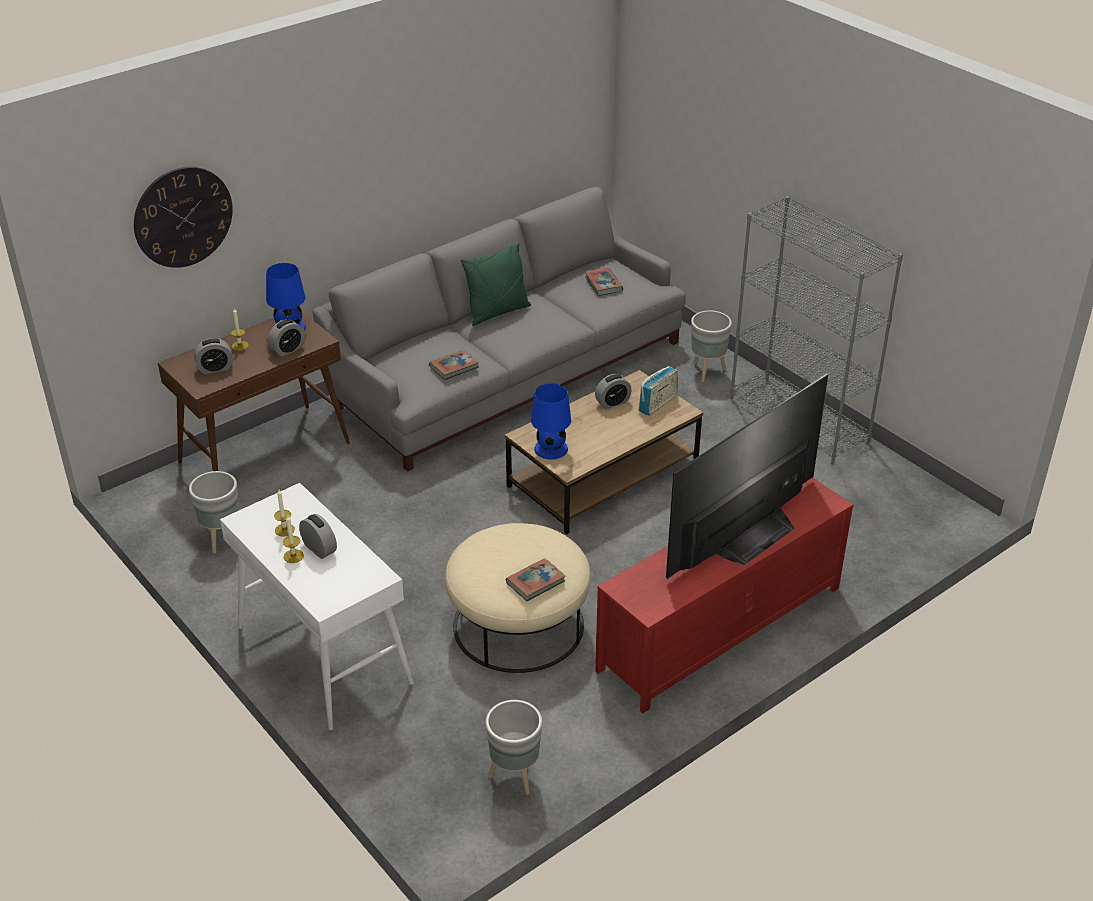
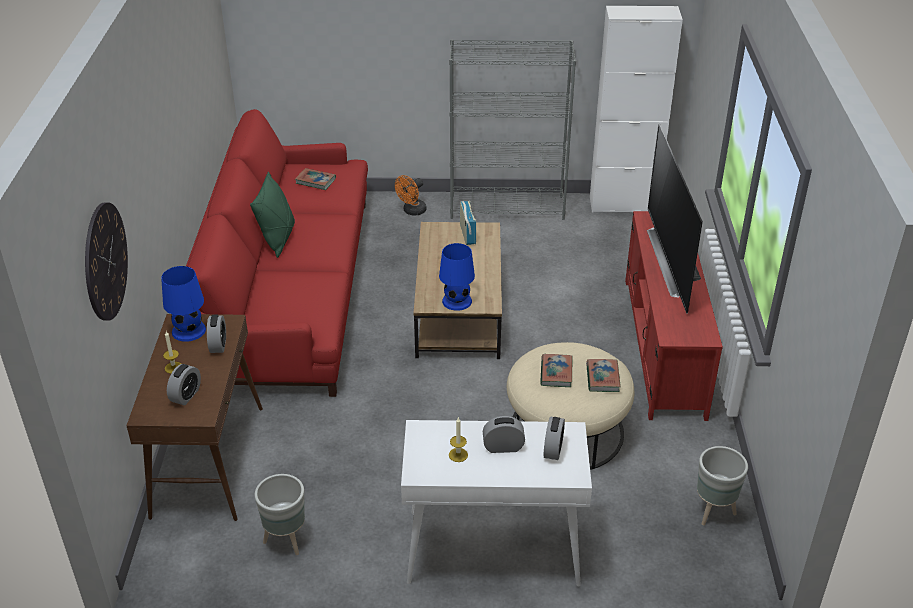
camera: 50 degrees left, 0 degrees up
(293, 556) = (497, 465): candle -> none
(454, 367) = (316, 291): book -> book (556, 373)
(507, 371) = (288, 289): grey sofa -> red sofa
(612, 403) = (441, 250): alarm clock -> alarm clock (553, 449)
(707, 371) = (412, 211): grey planter -> orange fan
(918, 489) = (623, 204): none -> white cabinet

